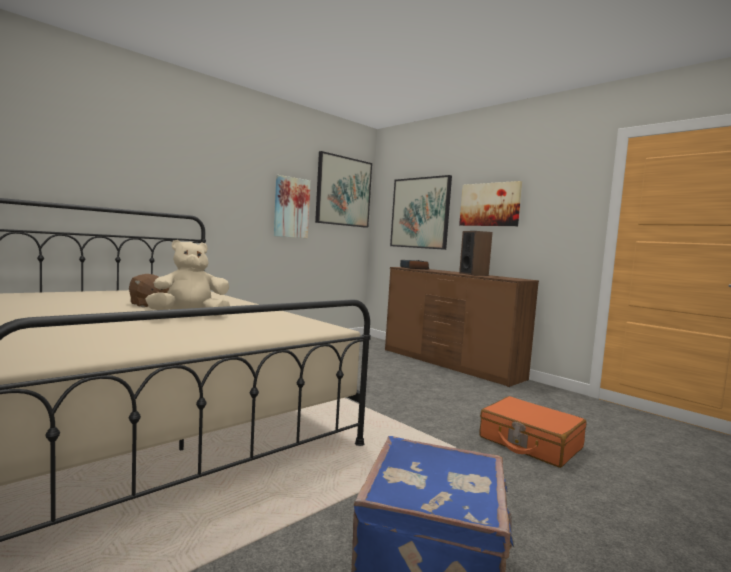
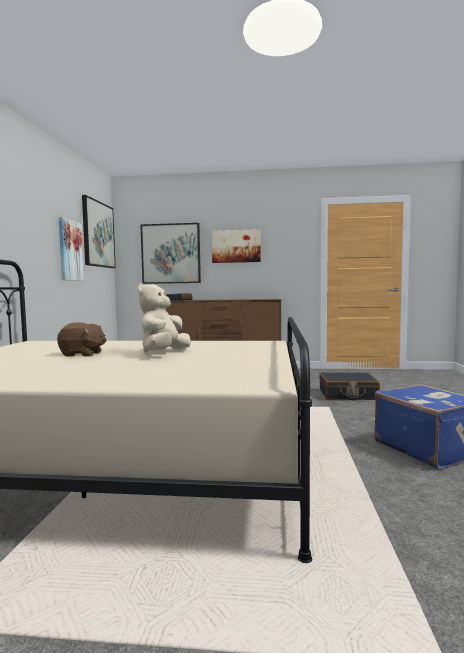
camera: 40 degrees left, 0 degrees up
(473, 274) = (236, 299): speaker -> none
(530, 443) = (348, 395): orange suitcase -> black suitcase

